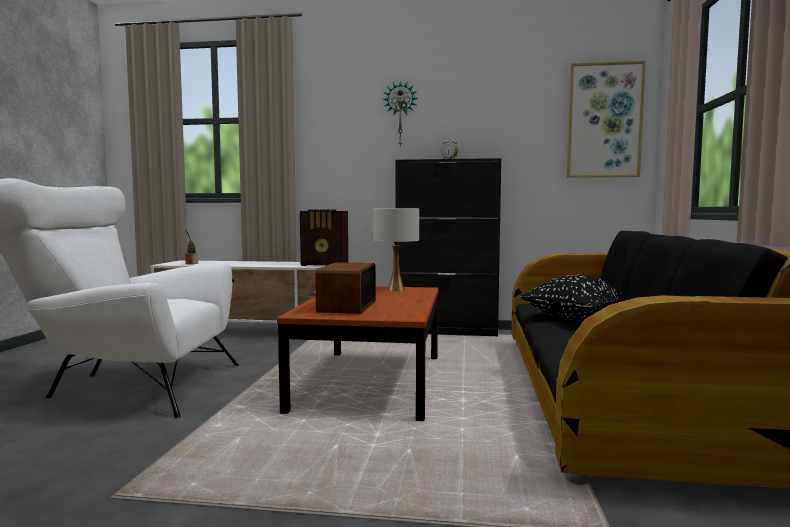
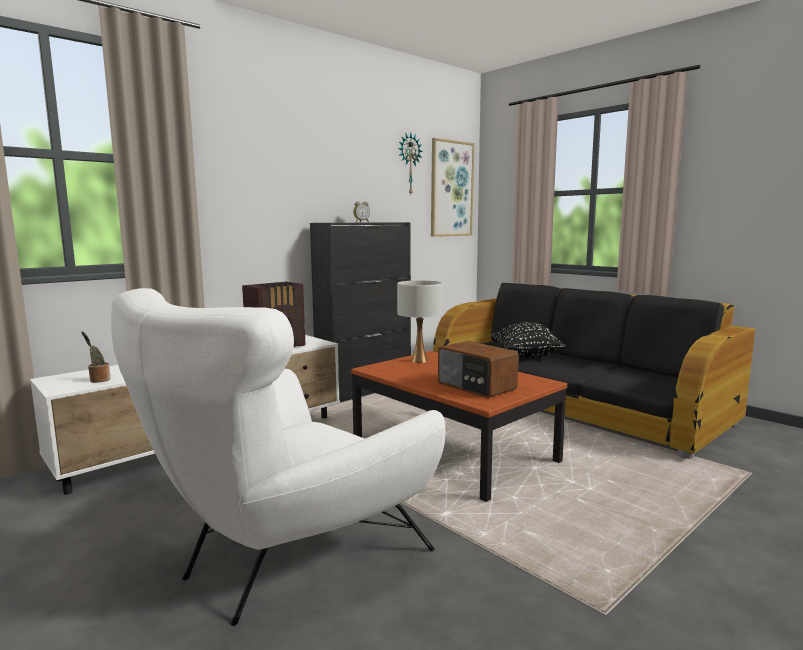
camera: 50 degrees left, 5 degrees up
(400, 114) = (305, 168): wall clock -> wall clock (408, 164)

